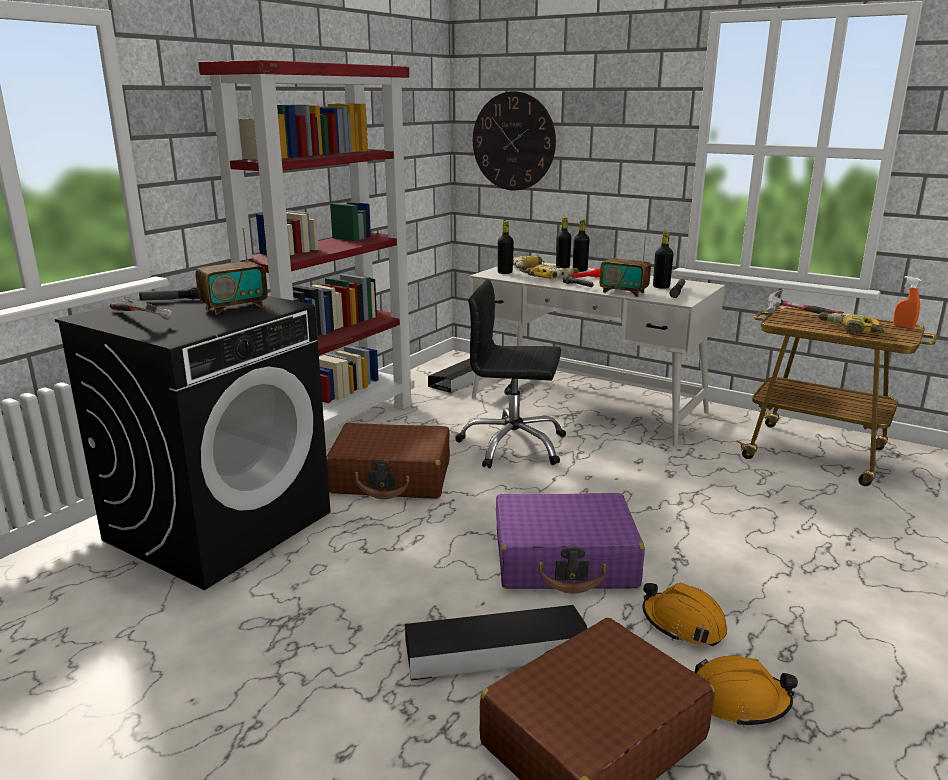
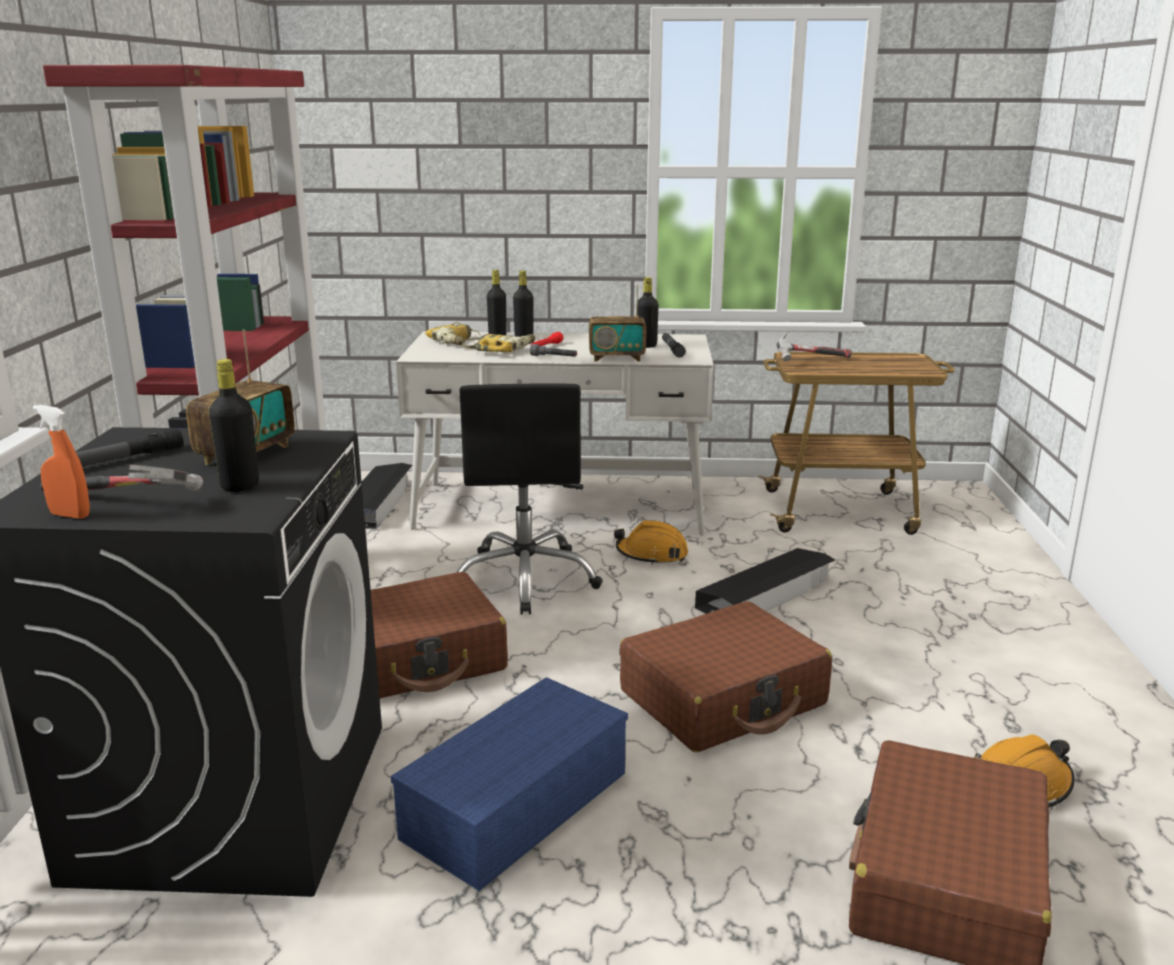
camera: 30 degrees left, 0 degrees up
(361, 579) = (517, 802): none -> blue storage box
(496, 650) = (759, 826): black storage box -> black storage box (767, 594)
(505, 272) = (437, 351): black bottle -> black bottle (240, 486)
(512, 446) = (526, 579): black office chair -> black office chair turned 75 degrees counterclockwise
(513, 141) = (390, 171): wall clock -> none
(565, 560) = (723, 698): purple suitcase -> brown suitcase
(683, 624) = (901, 727): orange hard hat -> orange hard hat (652, 555)
(848, 330) = (872, 368): power drill -> none
(903, 327) = (910, 358): orange spray bottle -> orange spray bottle (70, 515)

